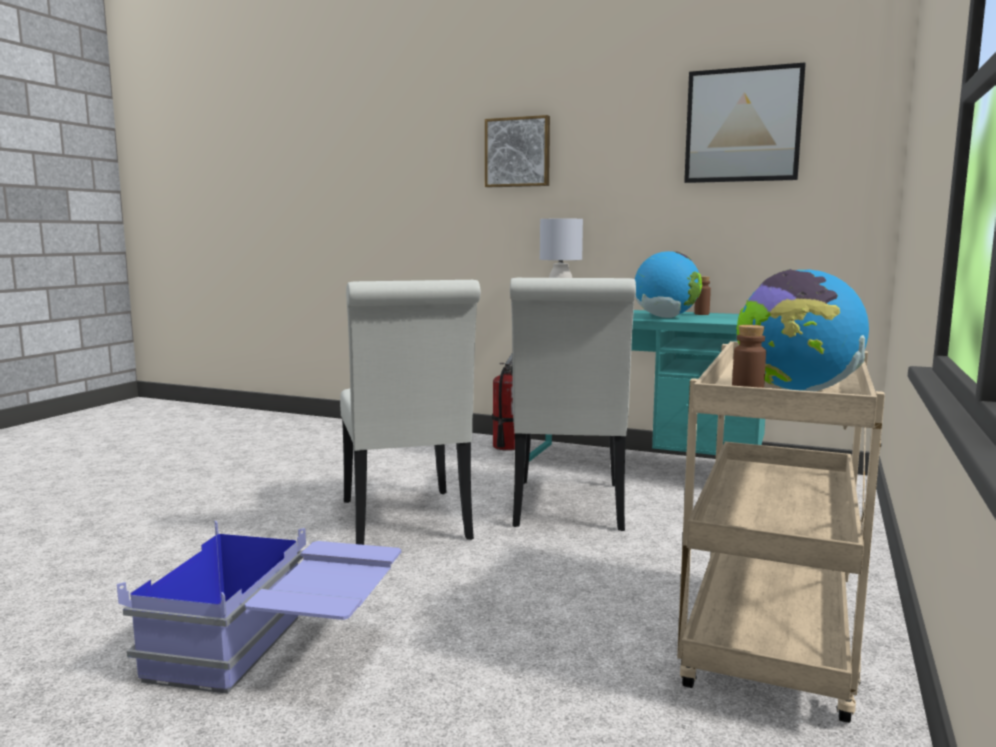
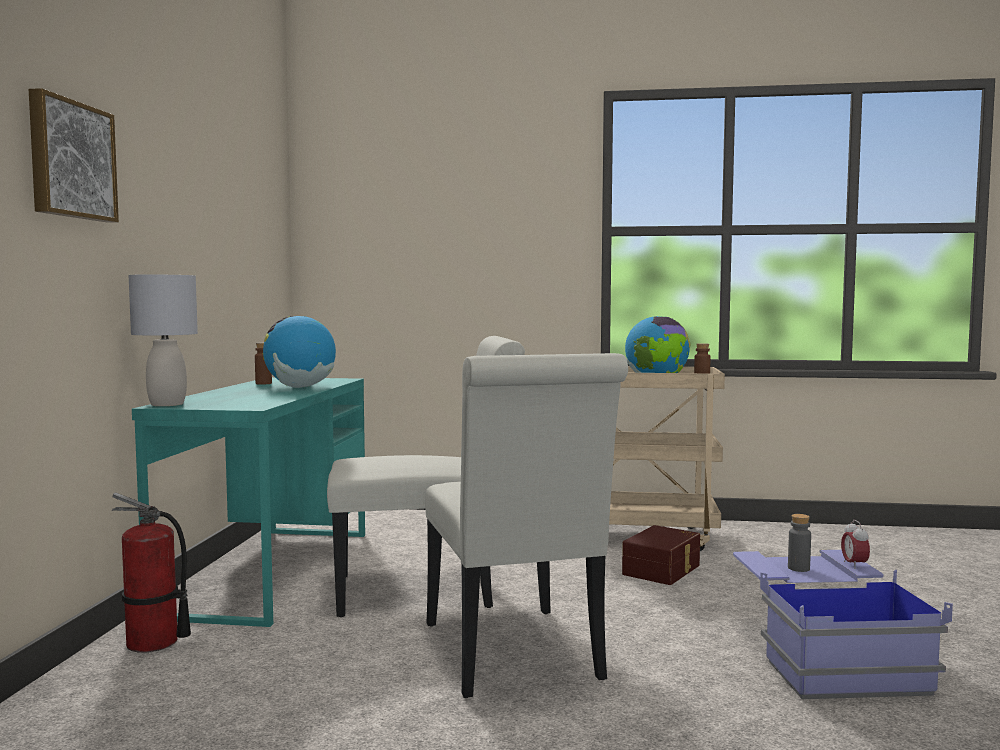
camera: 105 degrees left, 5 degrees down
(288, 598) = (854, 565): none -> alarm clock
(331, 577) = (798, 568): none -> grey bottle
(406, 524) = (514, 657): white chair -> white chair turned 105 degrees clockwise
(594, 630) = (663, 570): none -> brown storage box
(743, 125) = (234, 184): picture -> none

